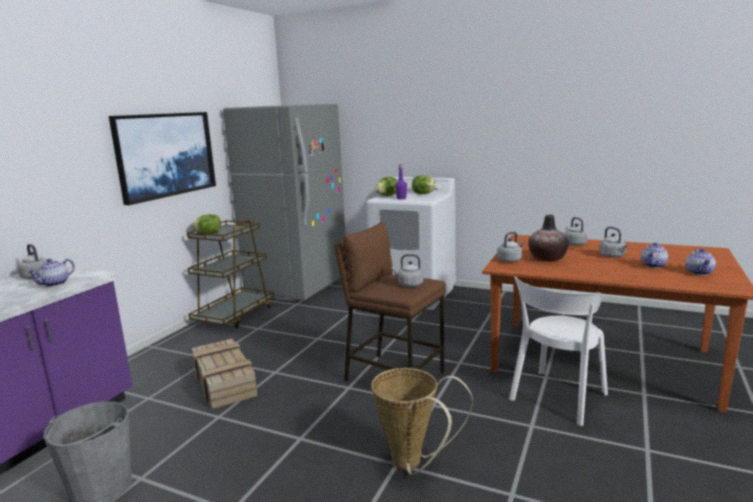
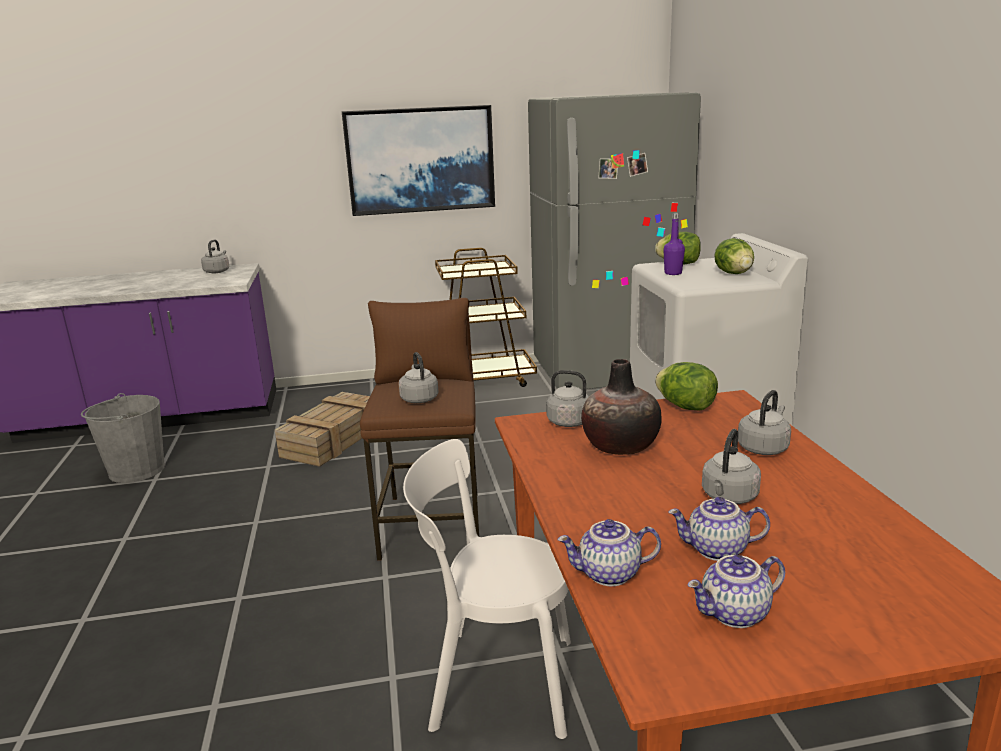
camera: 55 degrees right, 5 degrees up
(55, 284) = (200, 281): teapot -> teapot (609, 575)
(209, 234) = (458, 268): lettuce -> lettuce (685, 406)
(413, 464) = (243, 608): basket -> none

